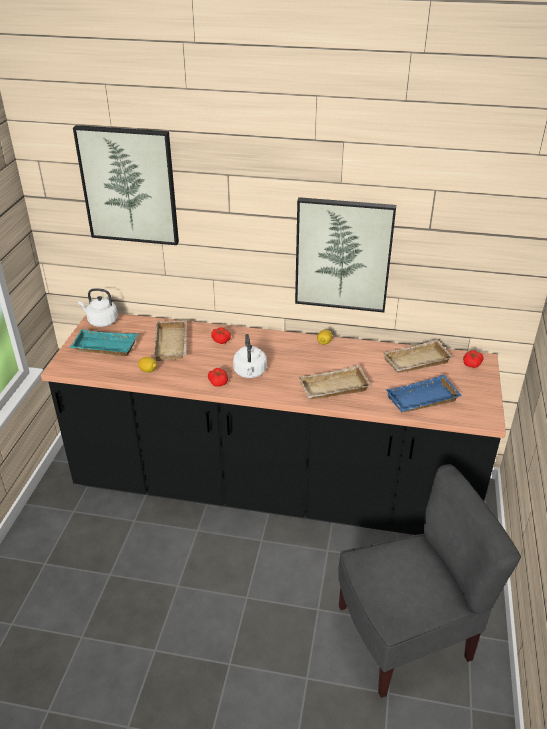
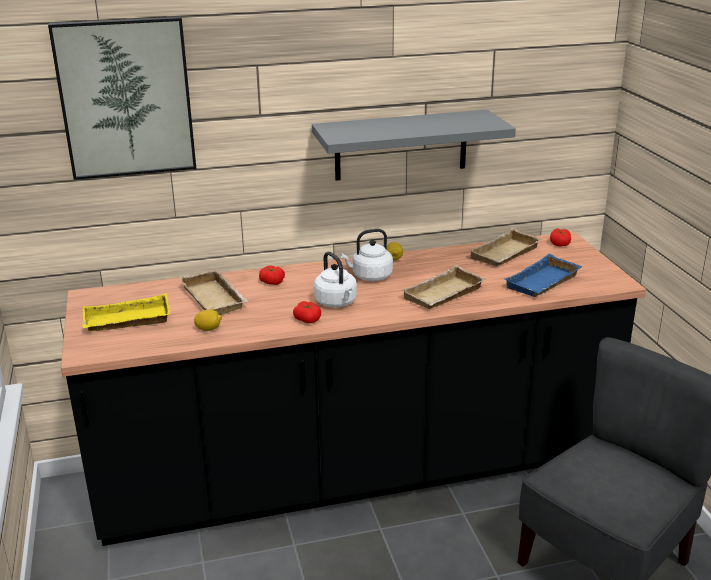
camera: 25 degrees left, 10 degrees down
(101, 321) = (97, 297): white kettle -> white kettle (370, 276)
(103, 348) = (126, 321): turquoise tray -> yellow tray
(343, 255) = (401, 145): picture -> grey shelf

